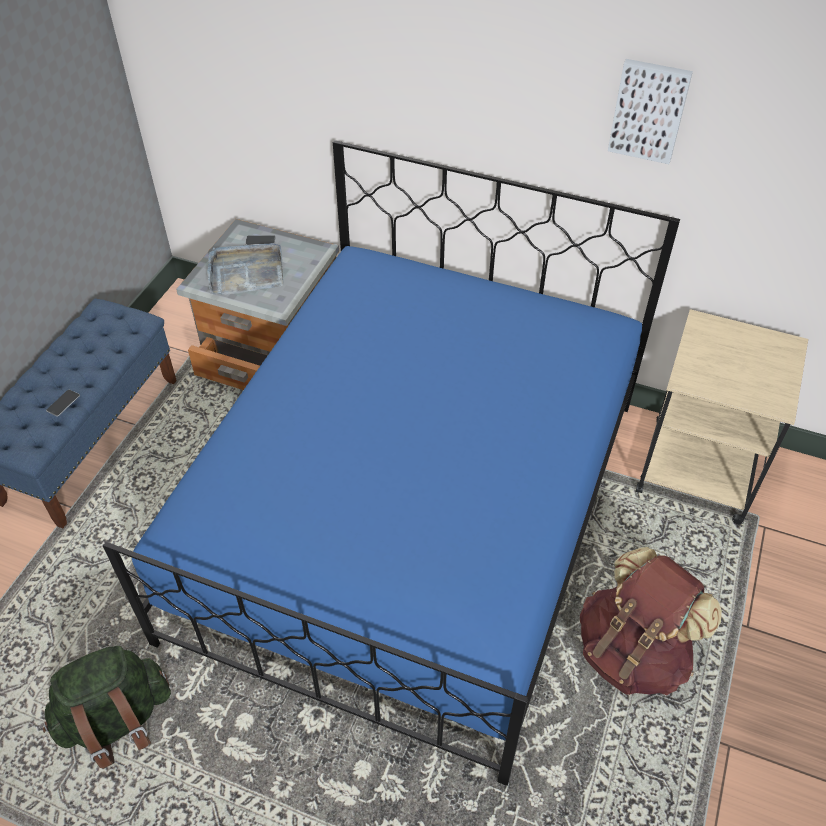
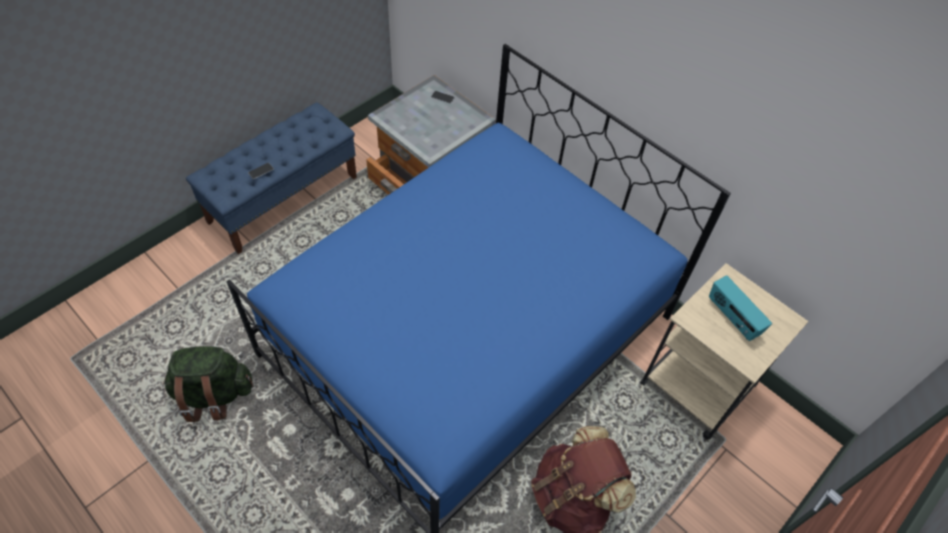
camera: 20 degrees right, 5 degrees up
(245, 272) = (420, 118): grey tray -> none
(649, 110) = (725, 102): picture -> none
(731, 363) = (732, 318): none -> radio

